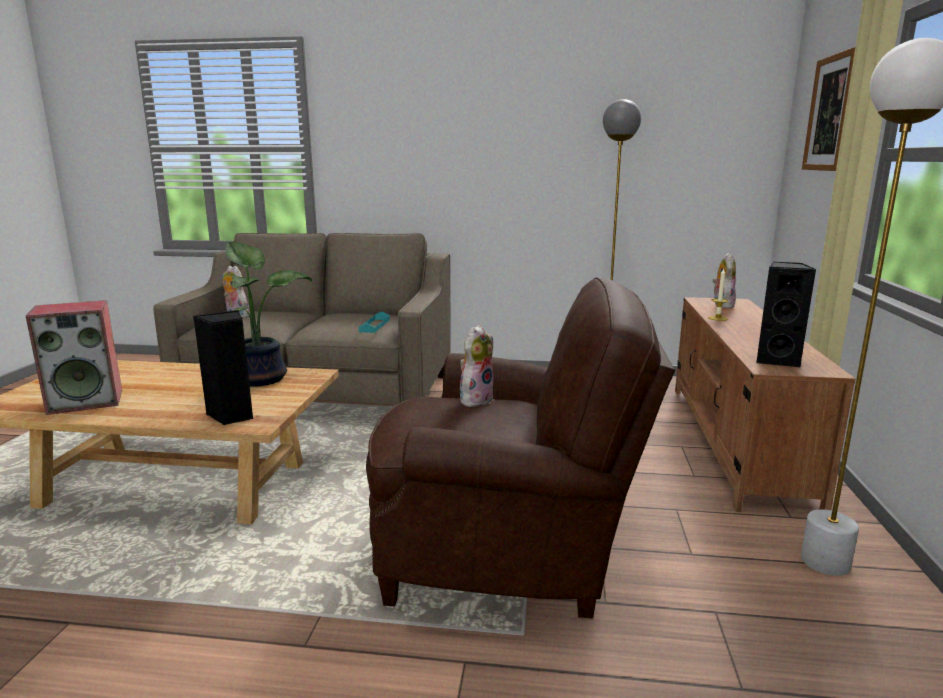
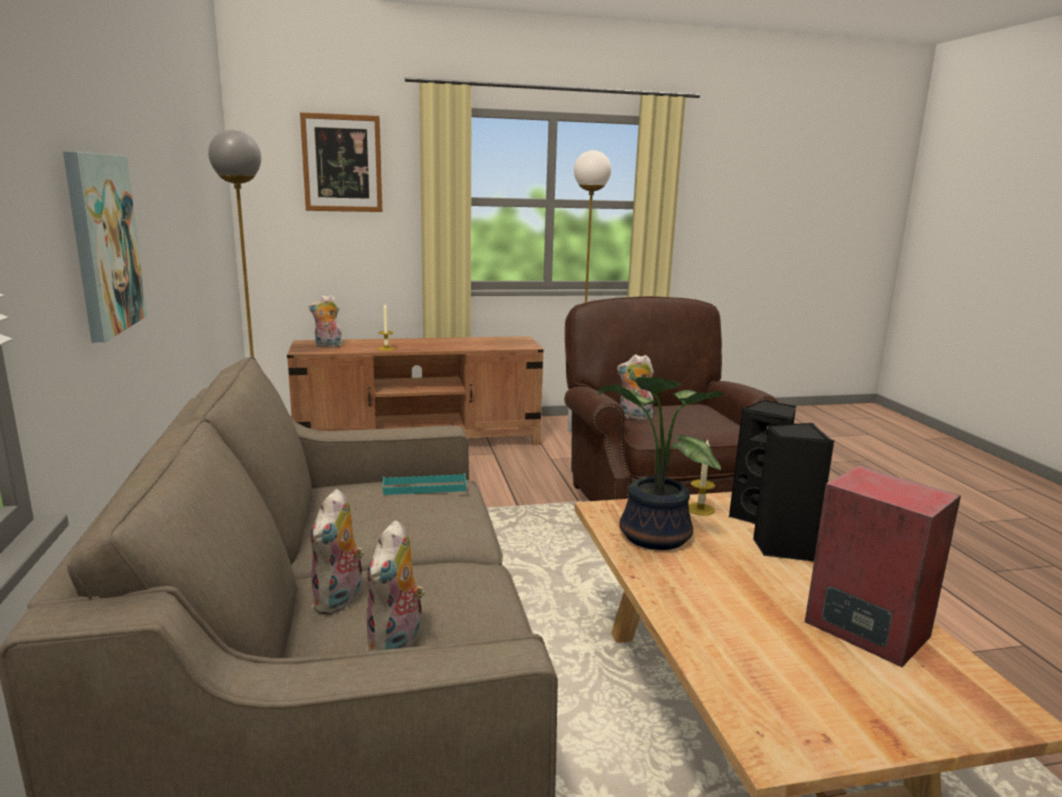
camera: 110 degrees left, 0 degrees up
(273, 400) = (700, 509): none -> candle
(281, 313) = (340, 601): none -> plush toy
(417, 169) = (103, 243): none -> picture
(777, 360) = (507, 344): black speaker -> black speaker (782, 548)

